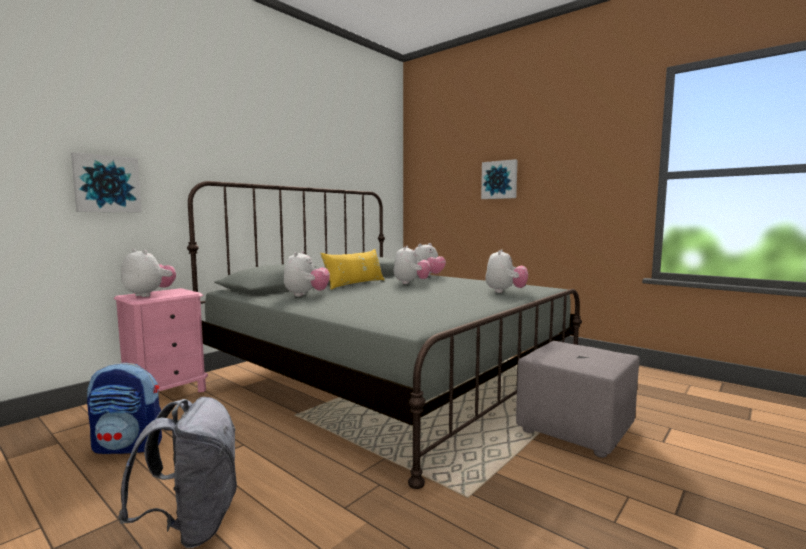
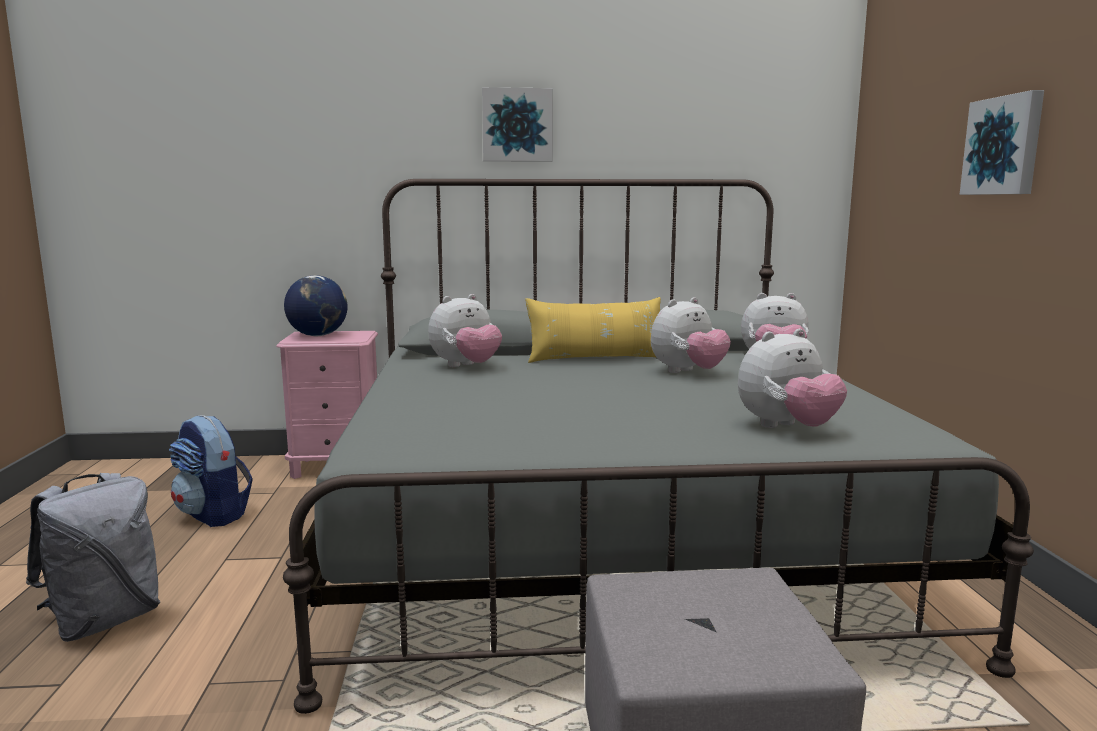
camera: 45 degrees right, 5 degrees up
(107, 184) = (290, 190): picture -> picture (517, 125)
(149, 295) = (318, 335): plush toy -> globe

